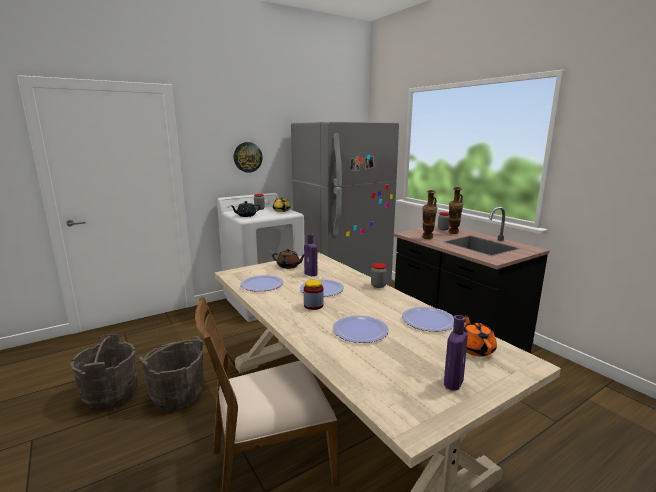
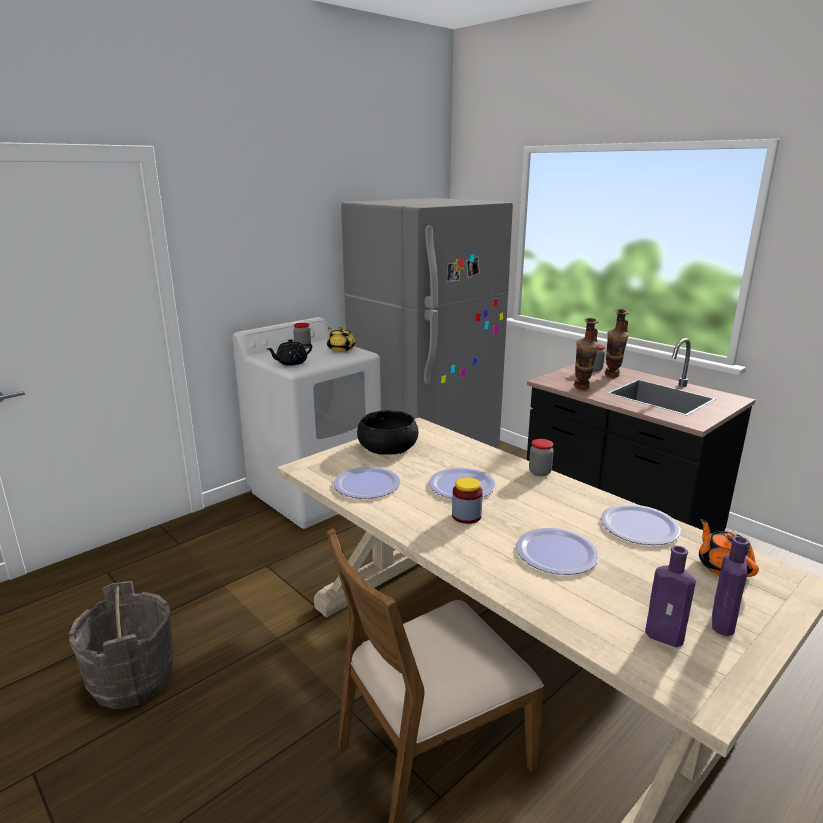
camera: 10 degrees left, 5 degrees up
(178, 395) = (244, 666): grey bucket -> none
(247, 157) = (276, 262): wall clock -> none
(289, 266) = (388, 447): brown teapot -> black bowl
(311, 274) = (431, 459): purple bottle -> purple bottle (667, 637)

